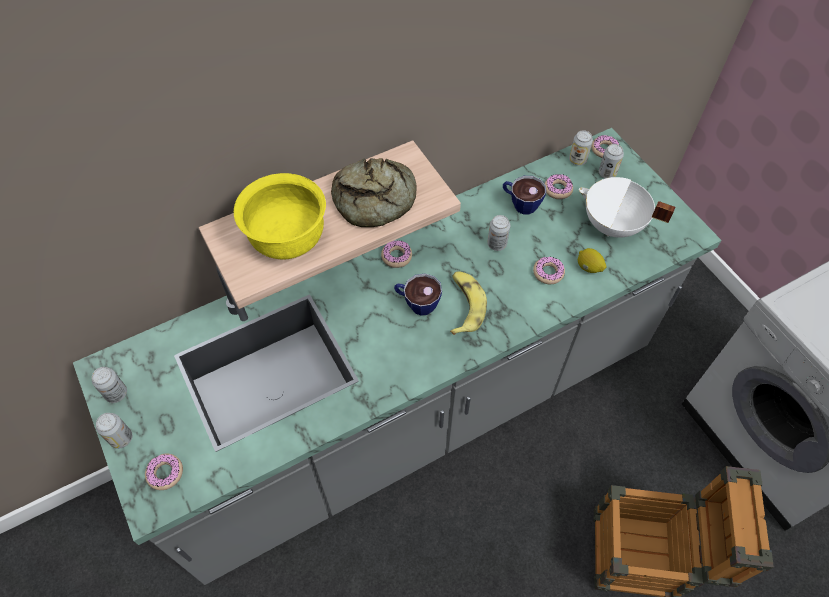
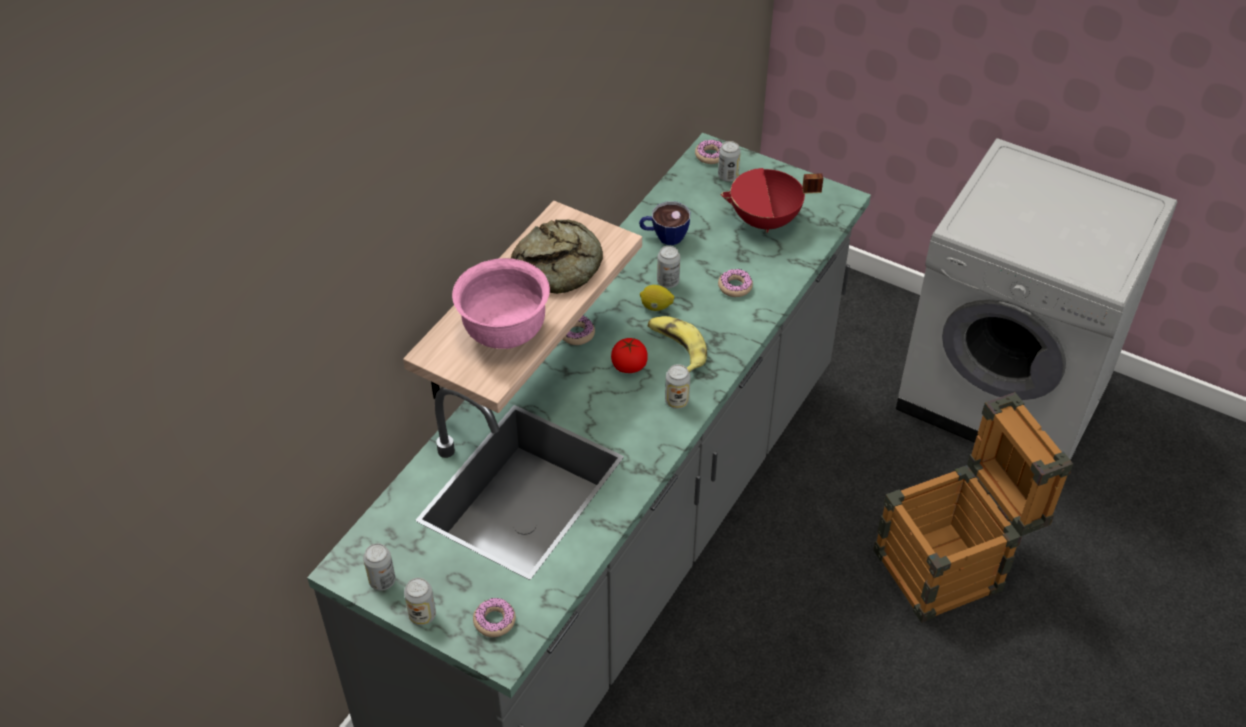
camera: 30 degrees left, 10 degrees down
(288, 240) = (504, 332): yellow bowl -> pink bowl
(416, 303) = (629, 366): cup -> tomato
(557, 189) = (691, 209): donut -> none
(577, 160) = (691, 175): can -> can (677, 401)
(588, 267) = (769, 267): lemon -> lemon (656, 307)
(612, 226) = (765, 221): white cooking pot -> red cooking pot

